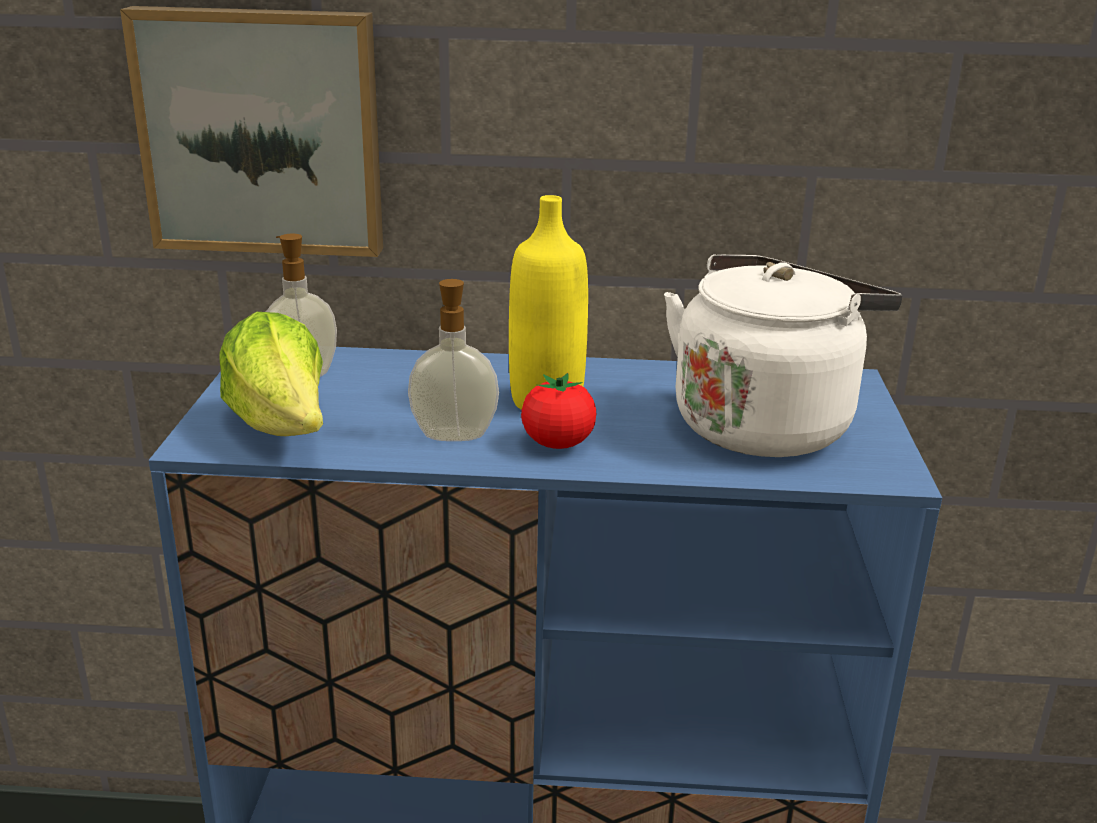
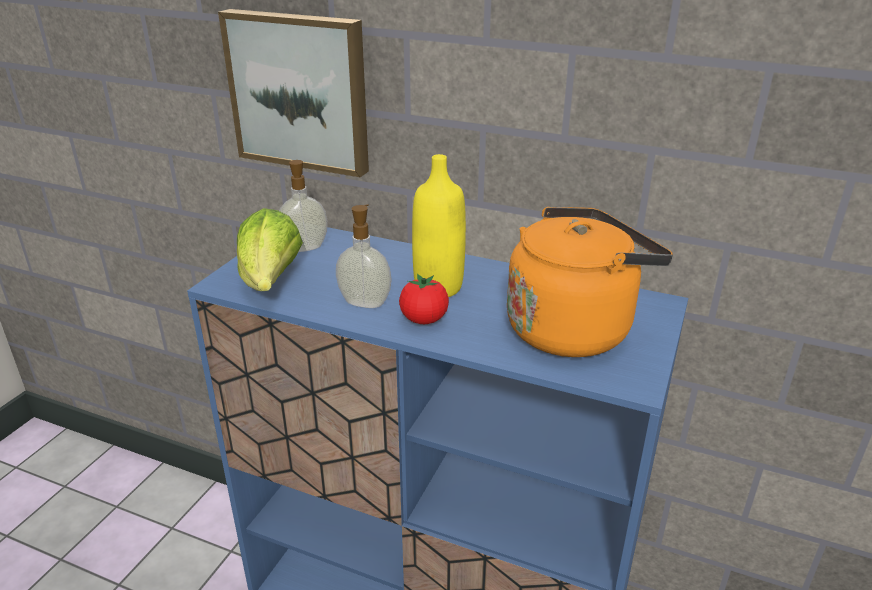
camera: 20 degrees right, 5 degrees up
(766, 424) = (573, 328): white kettle -> orange kettle

